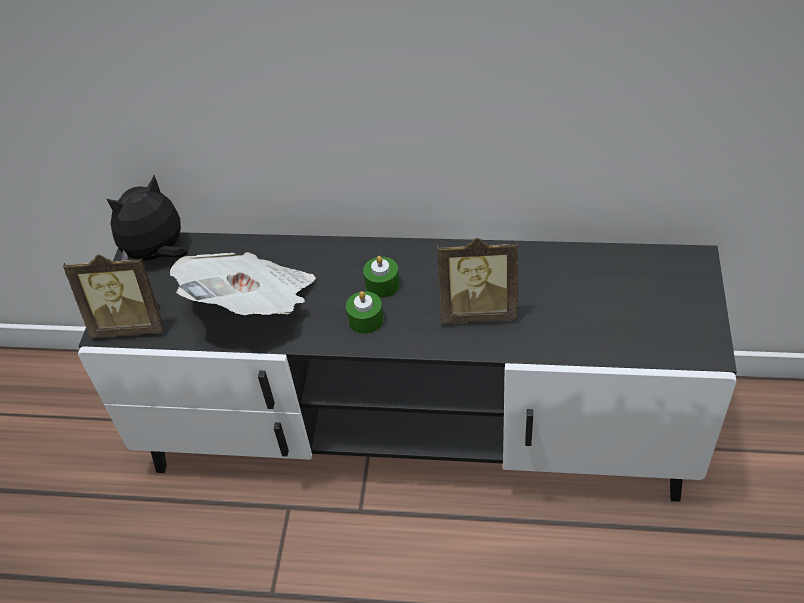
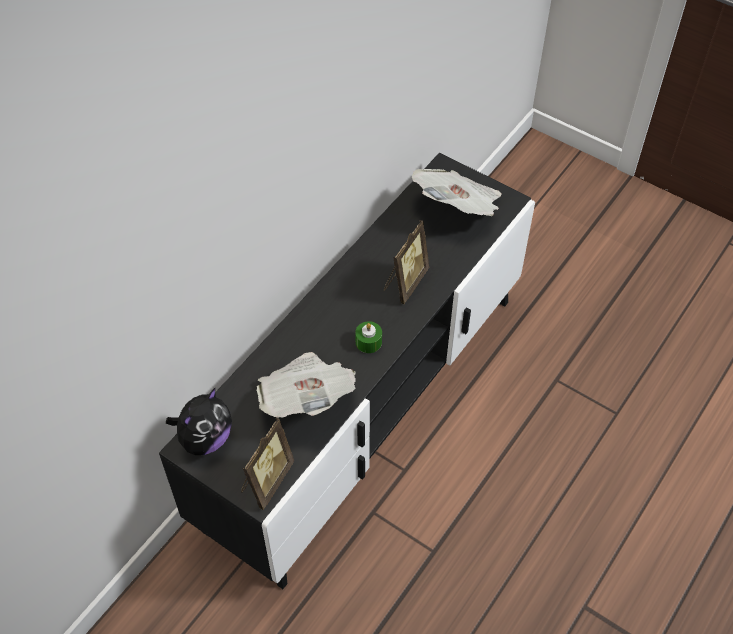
camera: 65 degrees left, 5 degrees up
(157, 254) = (205, 439): plush toy -> plush toy turned 135 degrees counterclockwise
(382, 284) = (344, 320): green candle -> none
(643, 305) = (458, 208): none -> newspaper

